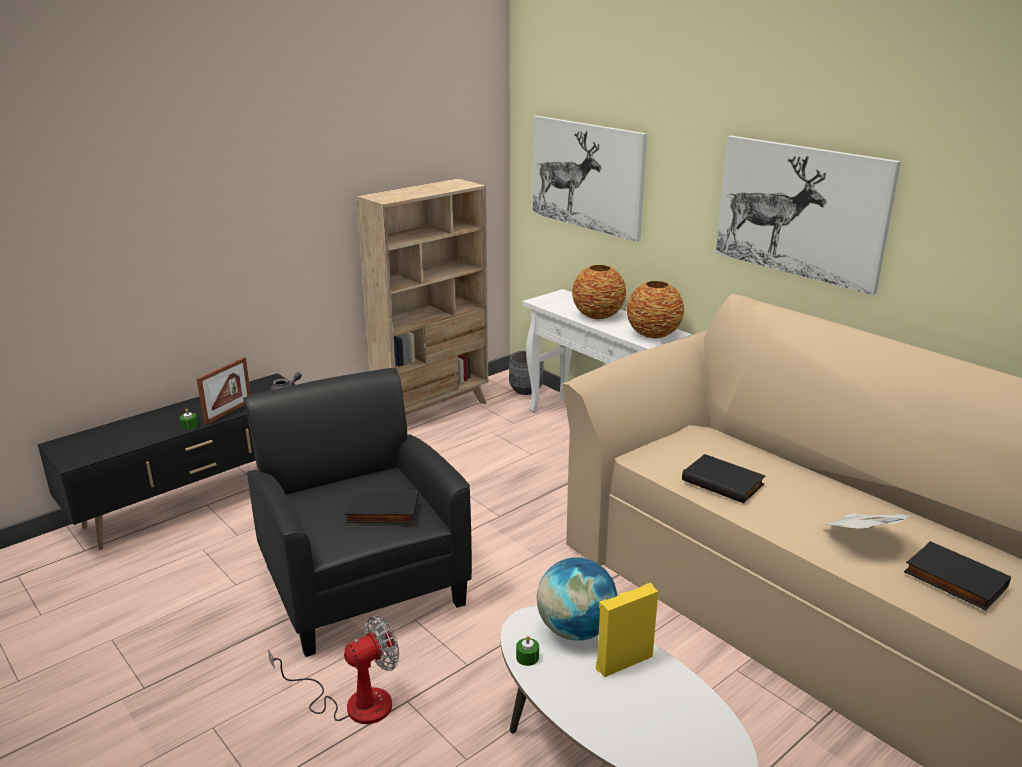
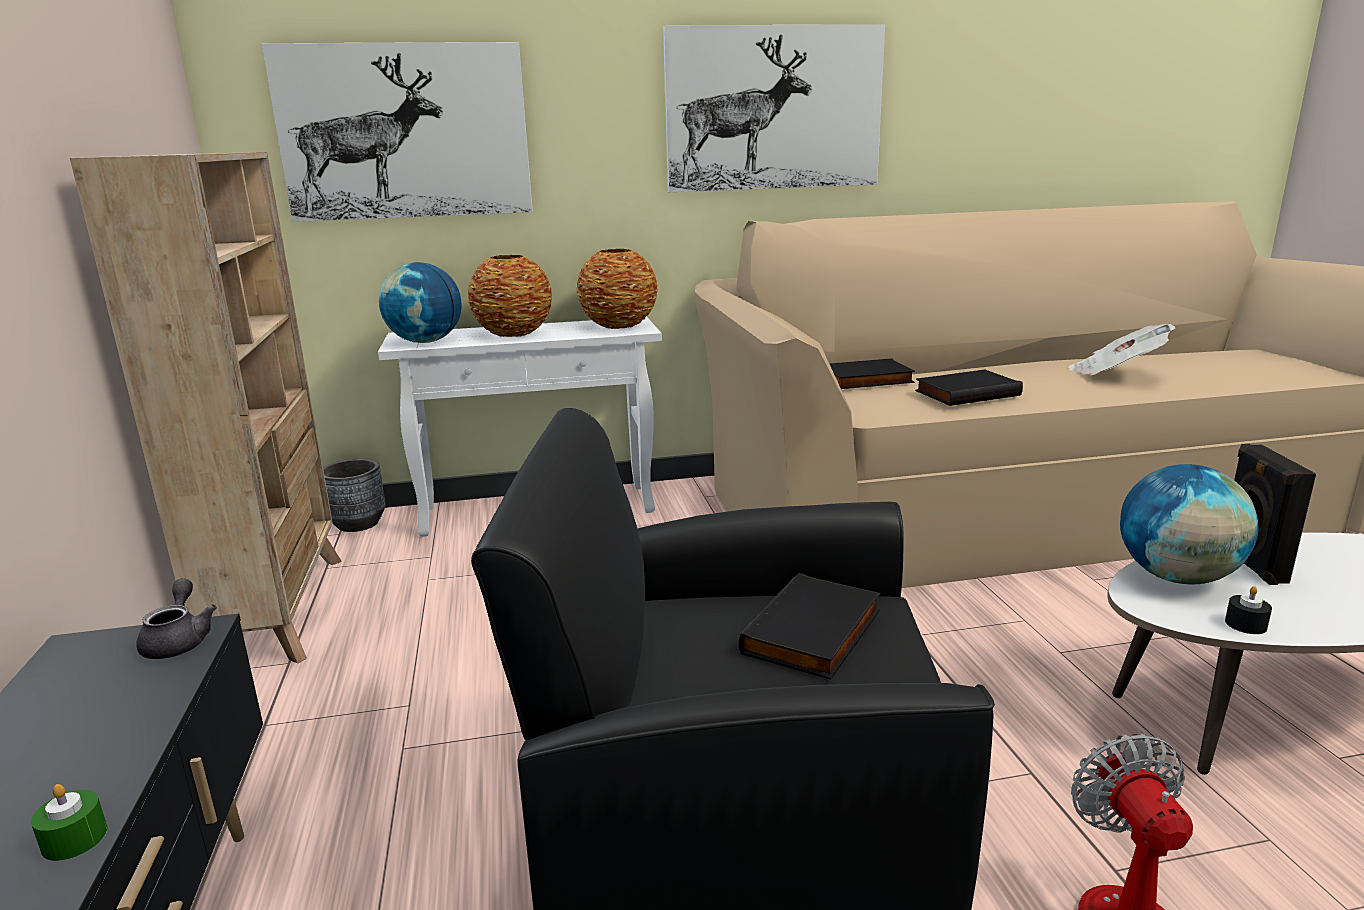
camera: 60 degrees left, 5 degrees down
(228, 412) = (123, 746): picture frame -> none
(527, 657) = (1245, 624): green candle -> black candle
(553, 303) = (425, 342): none -> globe
(623, 661) = (1250, 565): yellow speaker -> black speaker
(953, 580) = (1196, 367): black book -> black book (866, 380)

